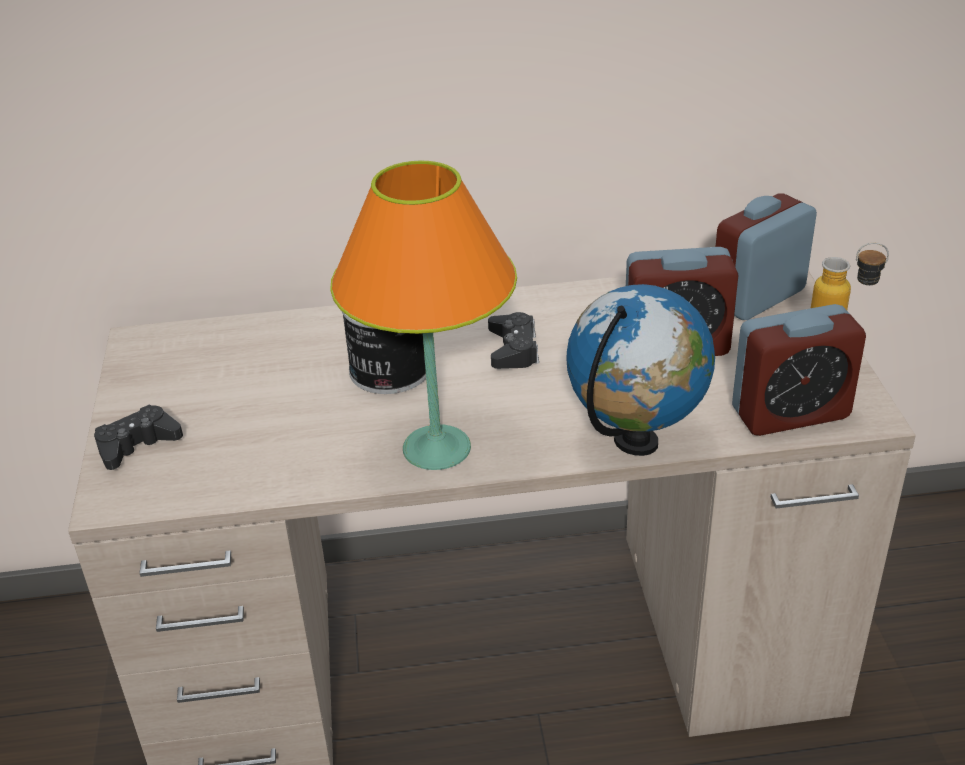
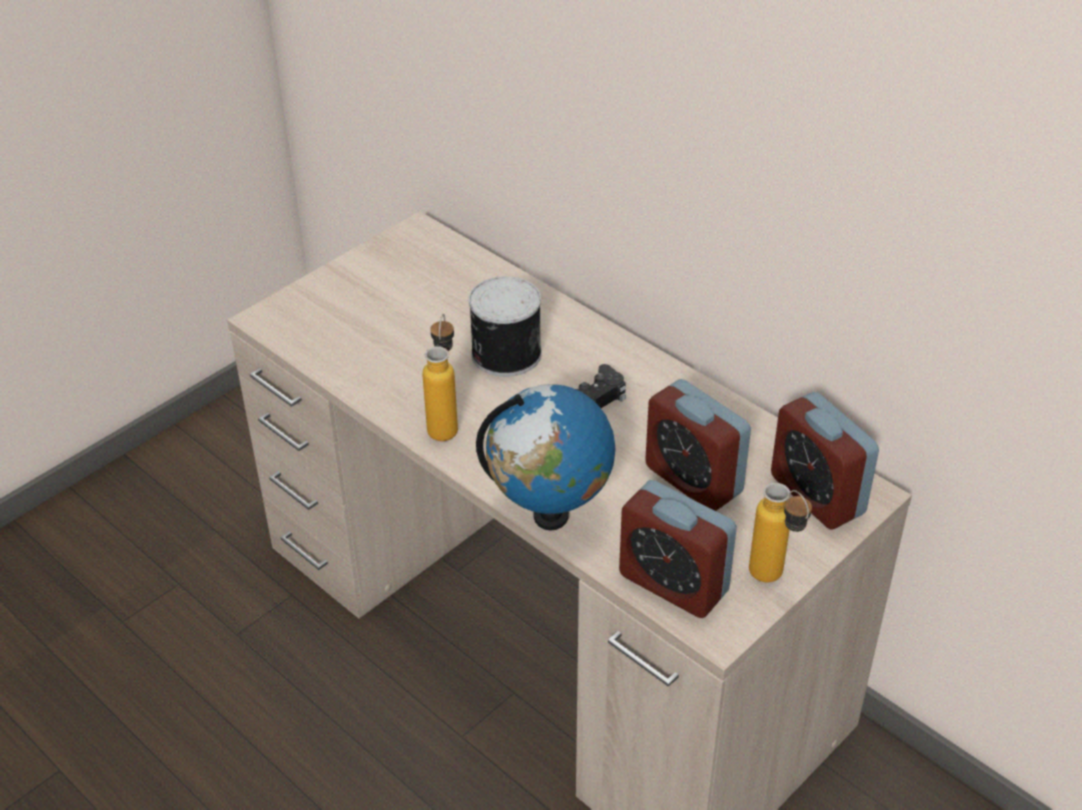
camera: 50 degrees right, 5 degrees up
(137, 445) = (321, 296): black game controller -> none
(437, 449) = (445, 423): orange table lamp -> bottle
(758, 297) = (817, 495): alarm clock -> alarm clock turned 135 degrees counterclockwise

